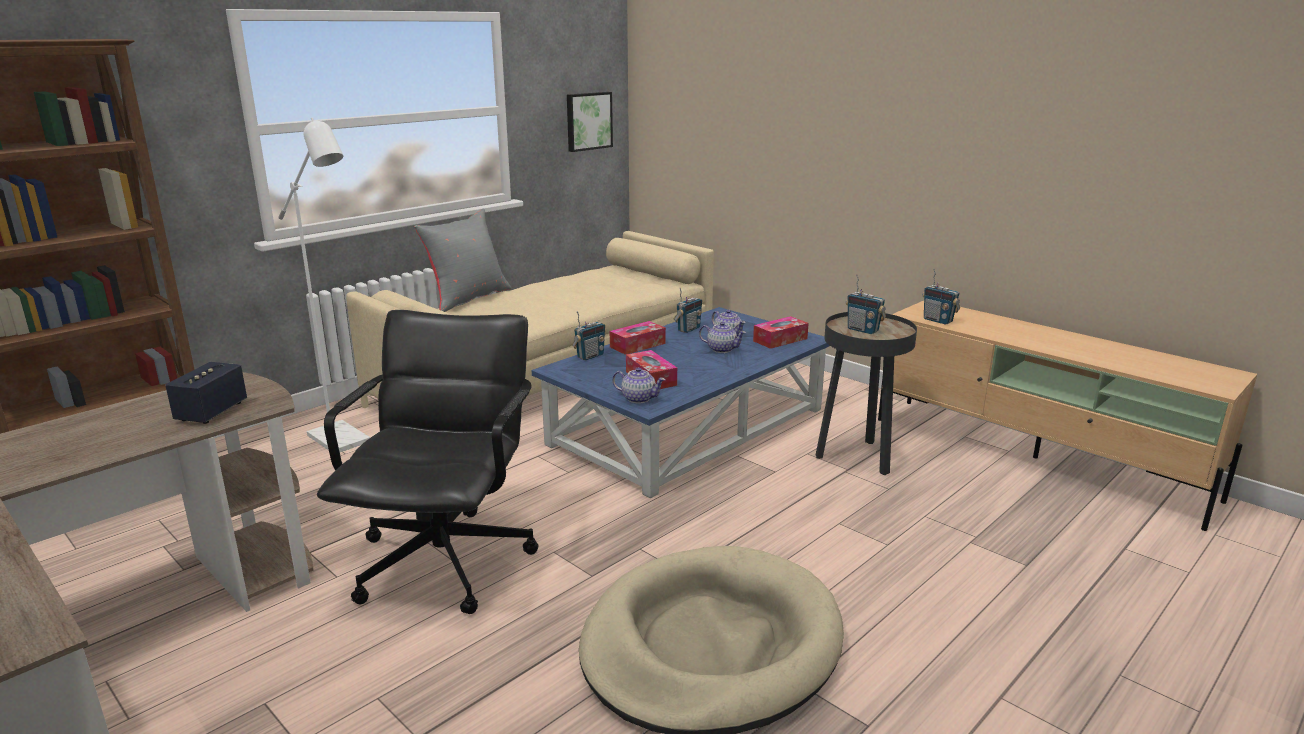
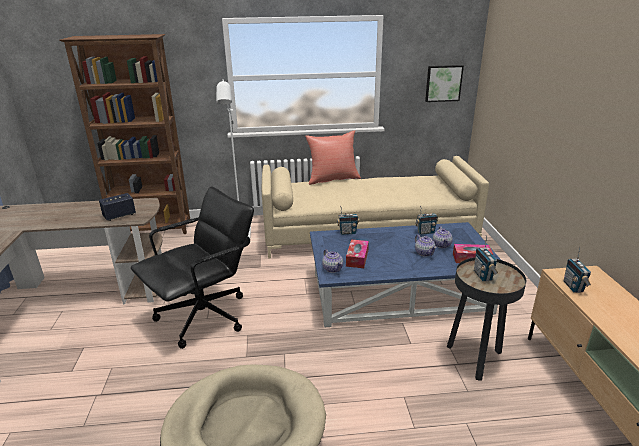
camera: 40 degrees right, 5 degrees up
(467, 298) = (332, 179): grey pillow -> red pillow
(637, 345) = (381, 234): tissue box -> none

